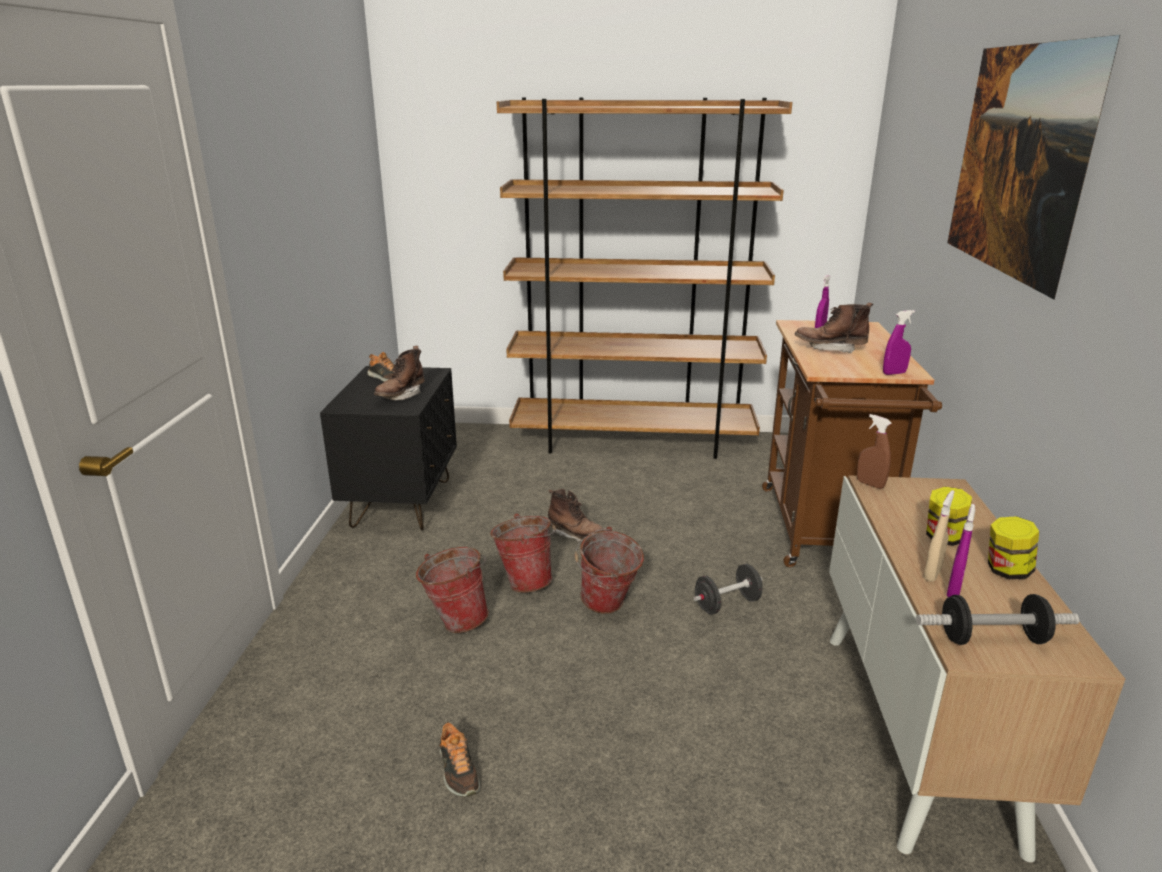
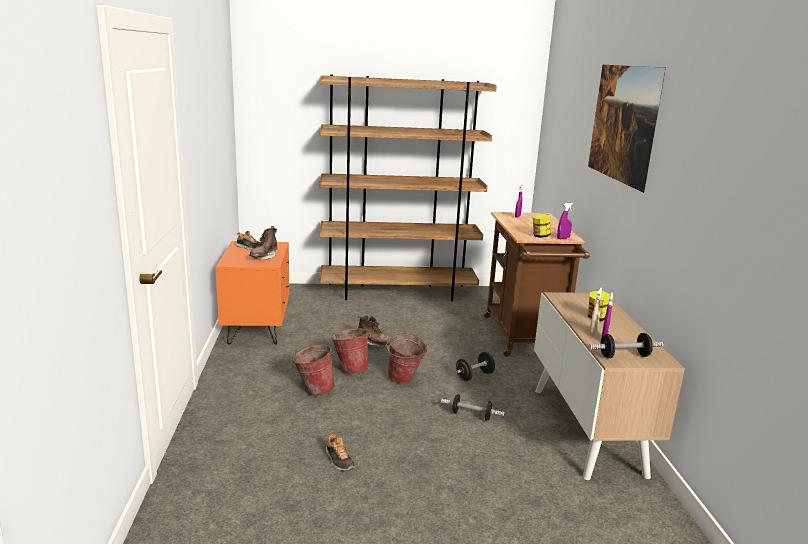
camera: 10 degrees left, 5 degrees down
(402, 503) = (257, 330): black nightstand -> orange nightstand
(707, 687) = (471, 415): none -> dumbbell
(830, 348) = (525, 226): brown boot -> none
(870, 484) = (556, 296): brown spray bottle -> none
(1006, 571) = (628, 330): jar -> jar (540, 236)

